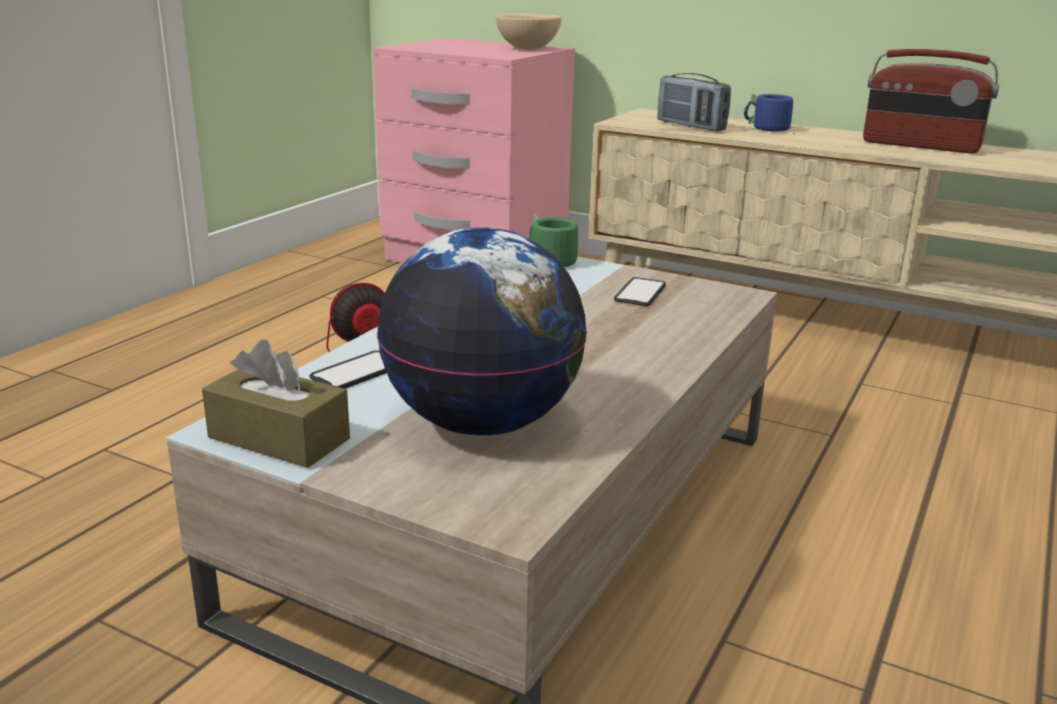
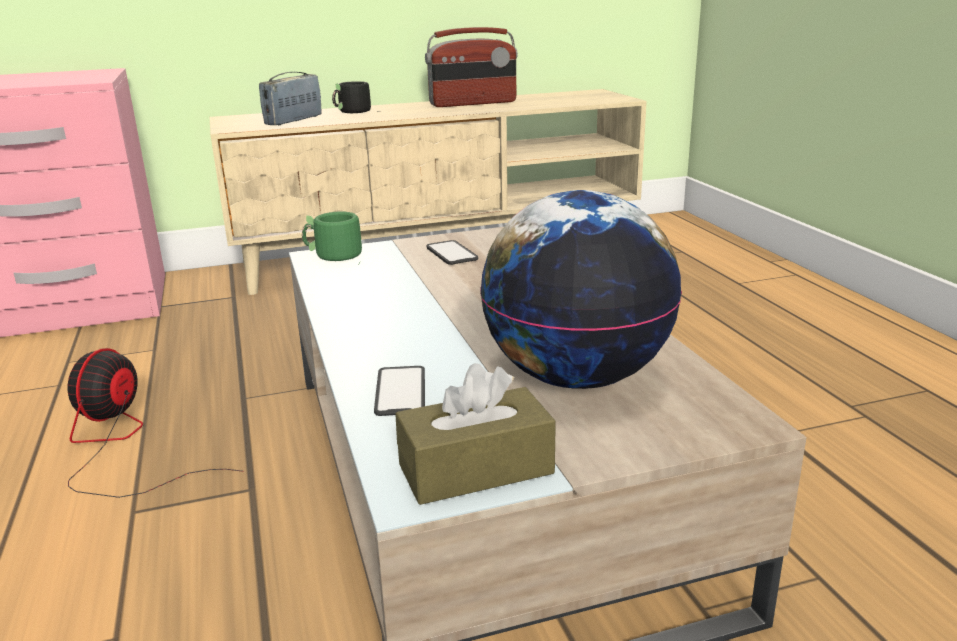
camera: 45 degrees left, 0 degrees up
(529, 49) = (87, 73): beige bowl -> none
(690, 126) = (293, 120): radio -> radio turned 120 degrees clockwise
(766, 129) = (353, 112): blue mug -> black mug

